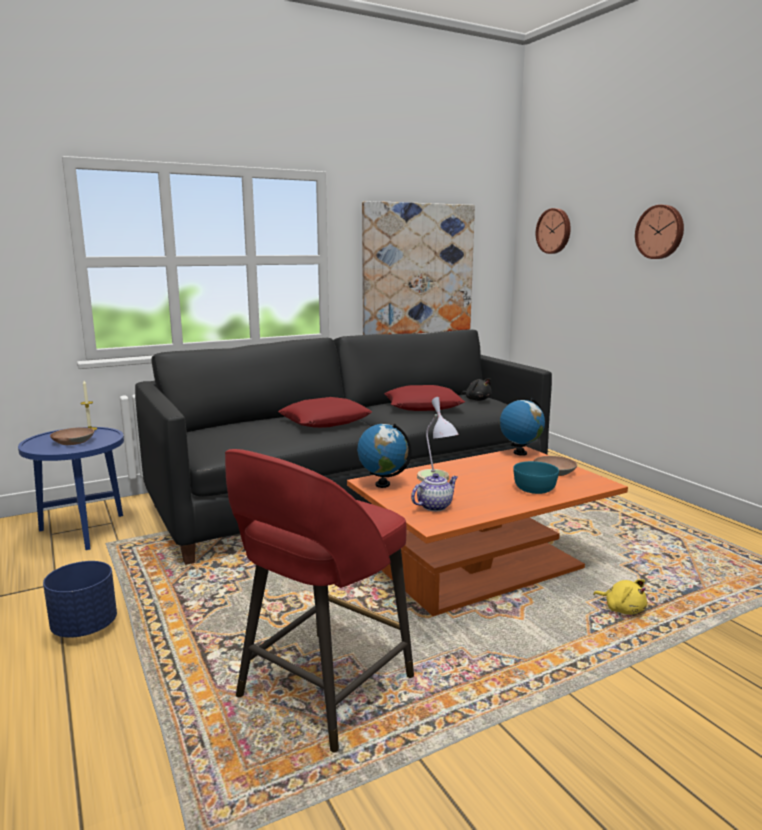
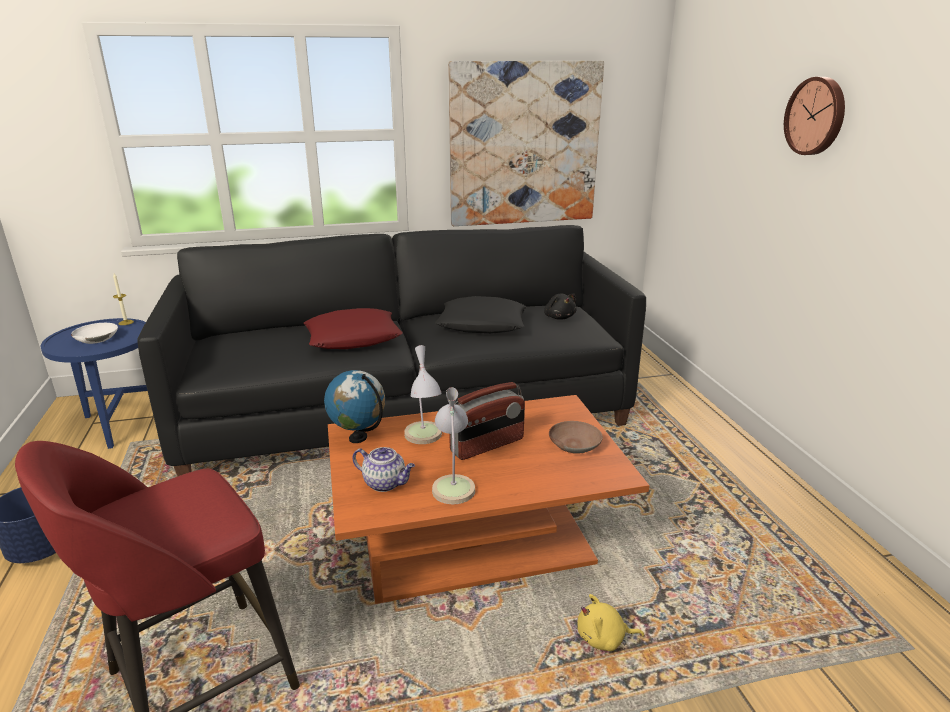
camera: 15 degrees right, 10 degrees up
(72, 441) = (96, 338): brown bowl -> white bowl
(423, 406) = (481, 324): red pillow -> black pillow
(435, 506) = (385, 483): teapot -> teapot turned 45 degrees clockwise
(487, 501) = (453, 484): none -> table lamp
(490, 478) = (487, 445): none -> radio
(520, 453) = (558, 406): globe -> none
(534, 489) = (525, 472): turquoise bowl -> none
(554, 231) = (702, 98): wall clock -> none
(622, 609) = (604, 638): yellow plush toy -> yellow plush toy turned 120 degrees clockwise

